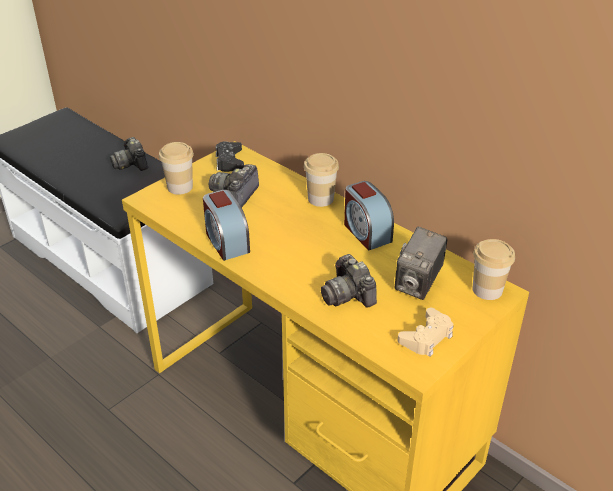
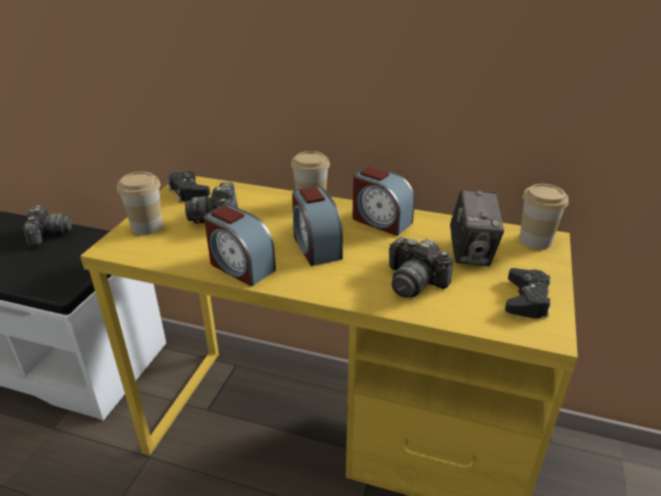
camera: 25 degrees left, 5 degrees down
(131, 164) = (48, 235): camera -> camera turned 135 degrees counterclockwise
(295, 241) = (316, 246): none -> alarm clock
(426, 337) = (526, 299): beige game controller -> black game controller

